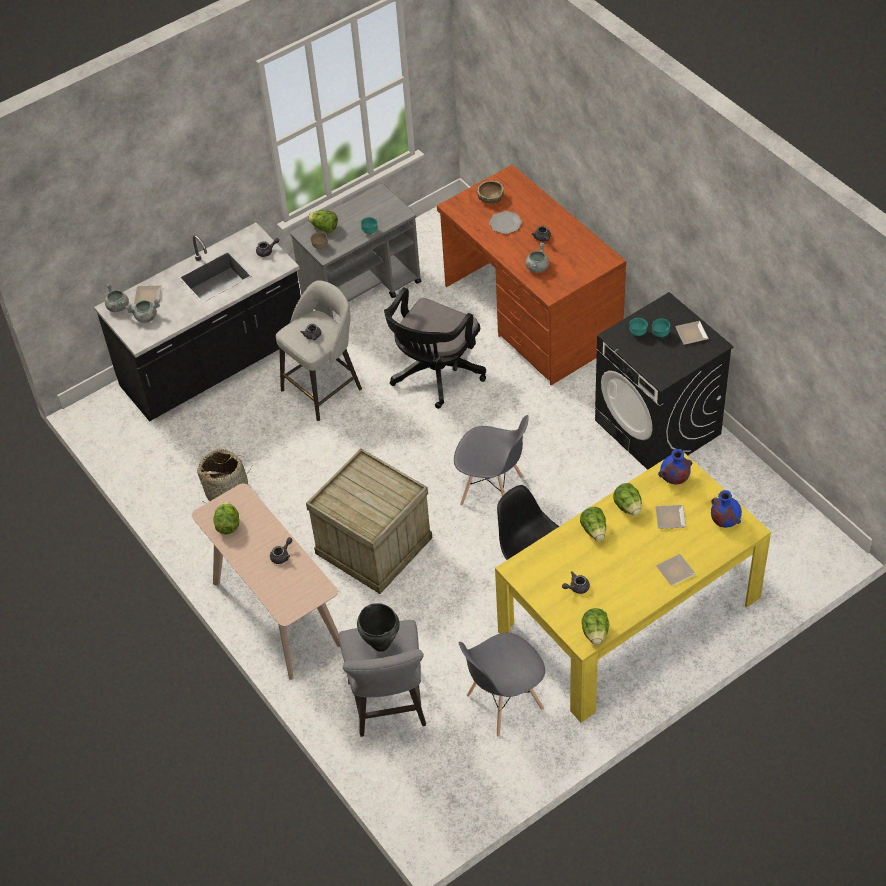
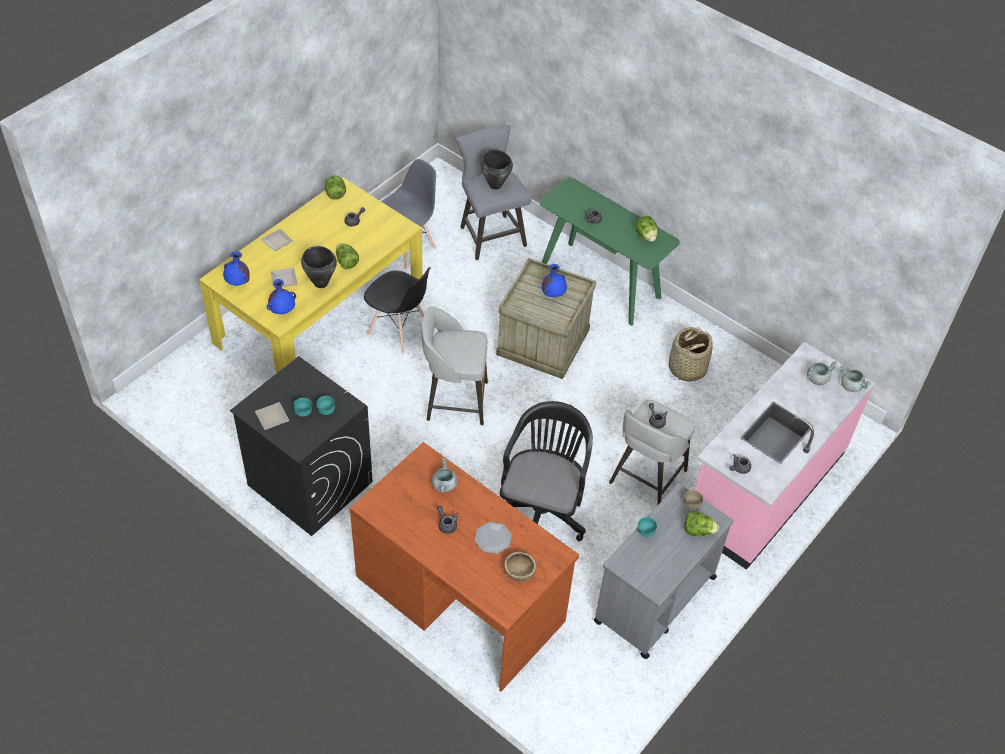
camera: 160 degrees right, 0 degrees up
(149, 297) = (828, 400): plate -> none
(215, 365) = (764, 488): black counter -> pink counter
(276, 614) = (600, 282): beige console table -> green console table
(360, 496) = (553, 294): none -> blue vase
(492, 491) = (454, 400): grey chair -> grey stool
(628, 507) = (321, 283): lettuce -> black cooking pot

